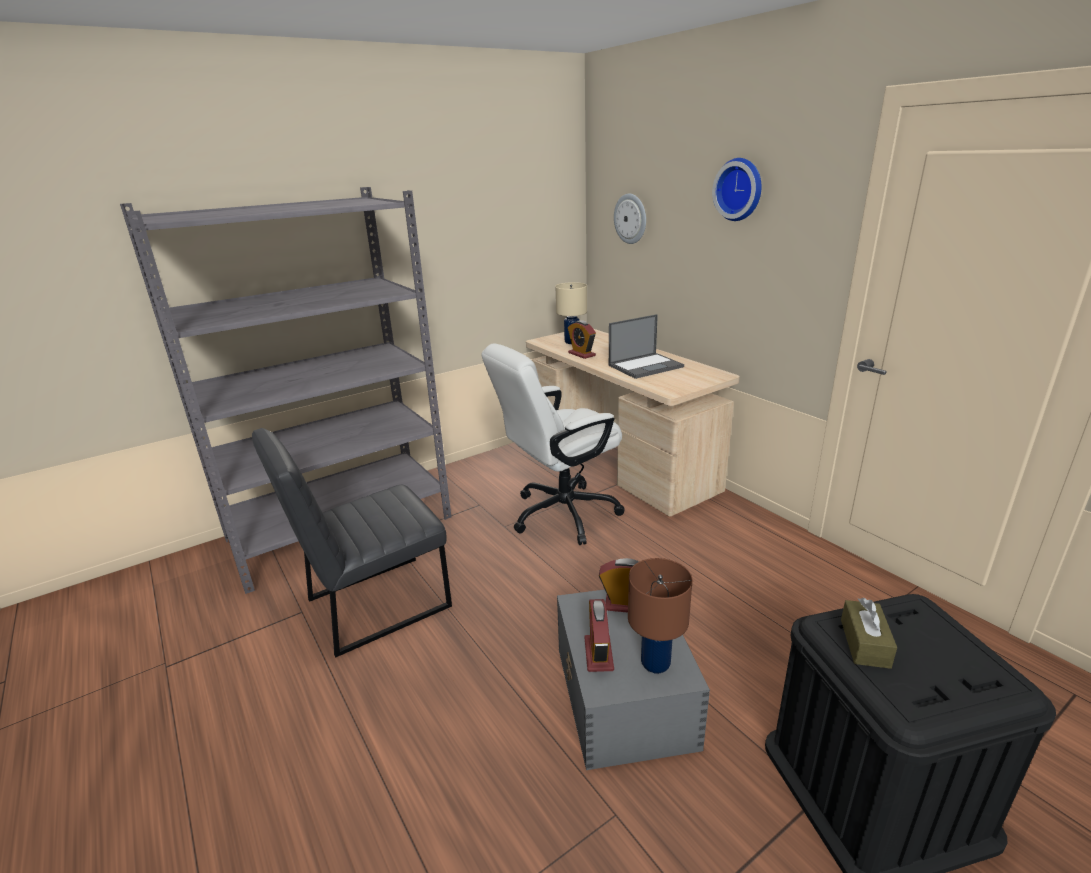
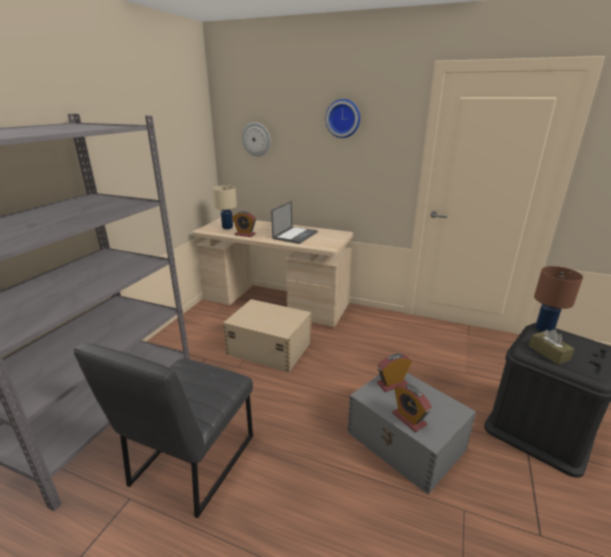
camera: 35 degrees left, 0 degrees up
(560, 516) = (268, 348): white office chair -> beige storage box
(653, 664) = (439, 411): brown table lamp -> brown table lamp (543, 329)

